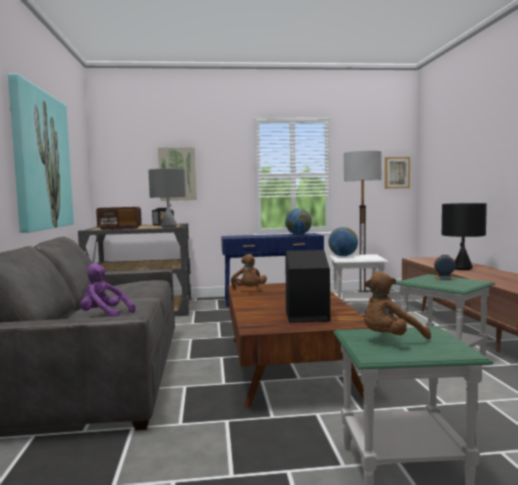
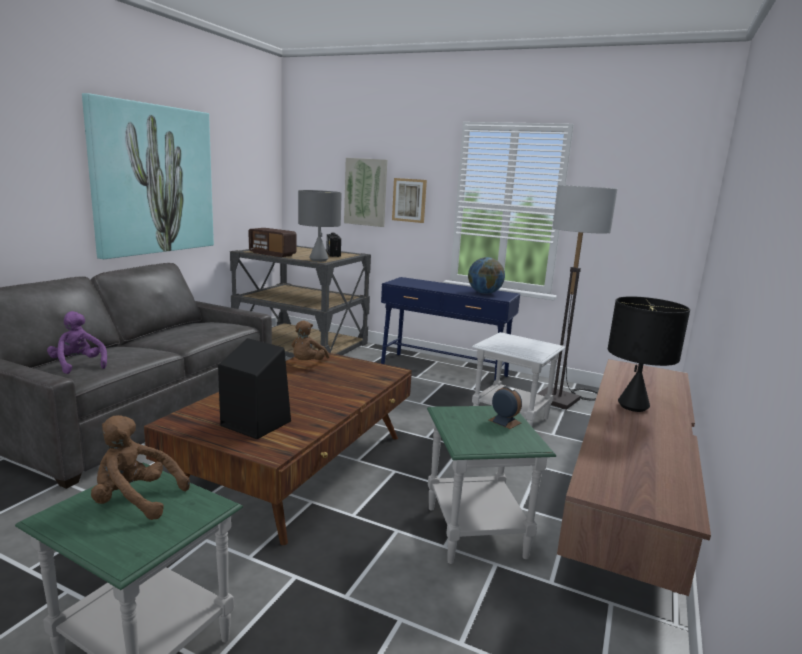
camera: 30 degrees right, 10 degrees up
(343, 256) = (508, 338): globe -> none
(396, 172) = (674, 219): picture -> picture (409, 200)

